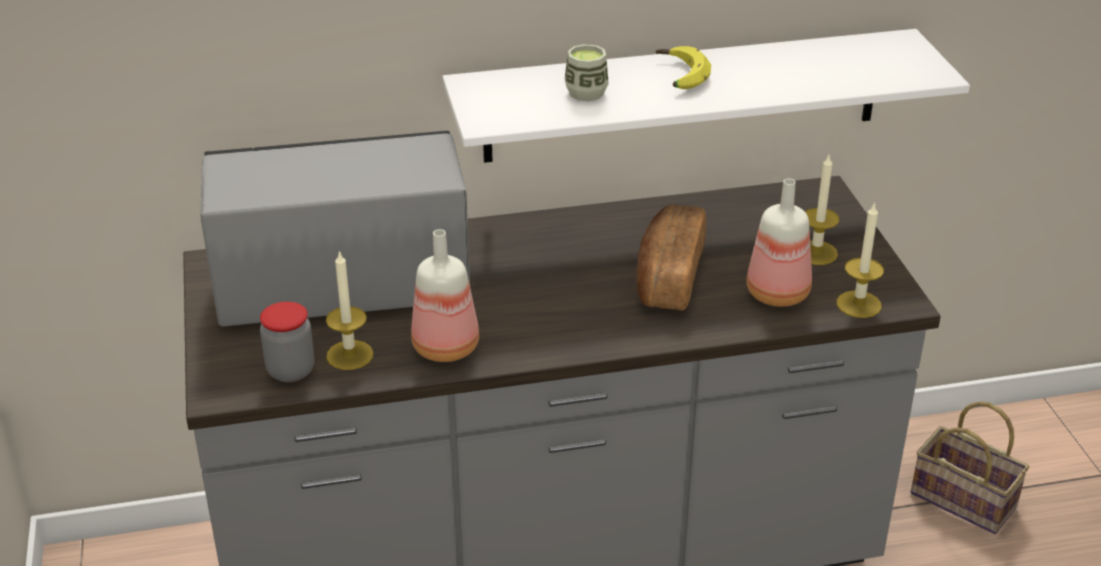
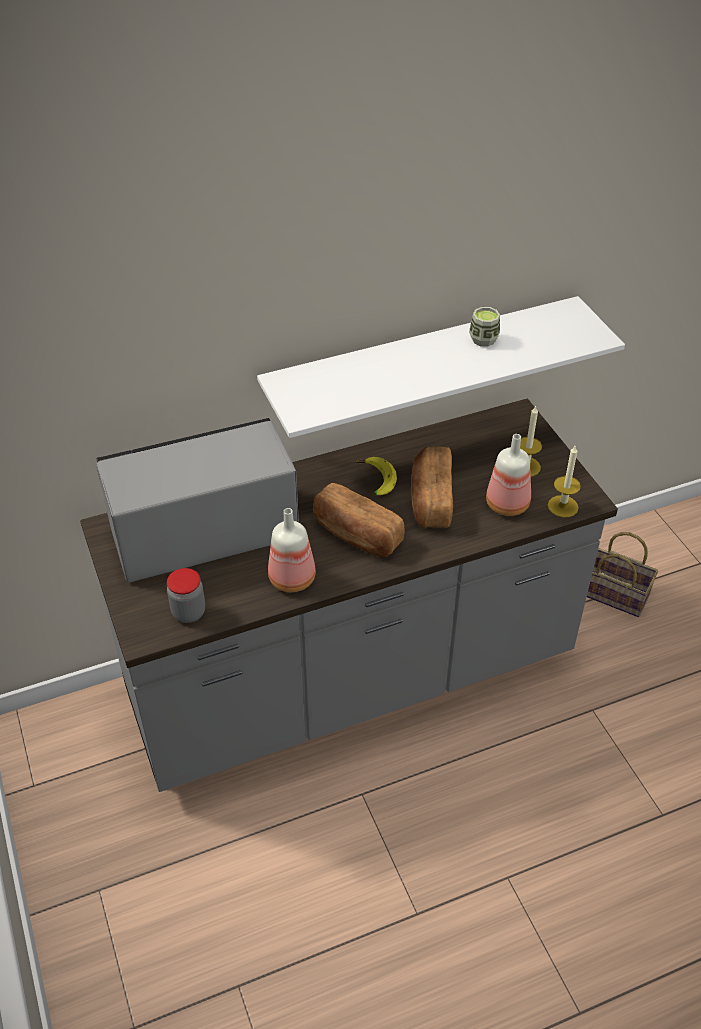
camera: 10 degrees left, 10 degrees up
(350, 355) = (226, 594): candle -> none
(551, 306) = (356, 534): none -> bread
(586, 93) = (364, 381): cup -> cup (483, 339)
(678, 76) = (425, 358): banana -> banana (374, 481)

